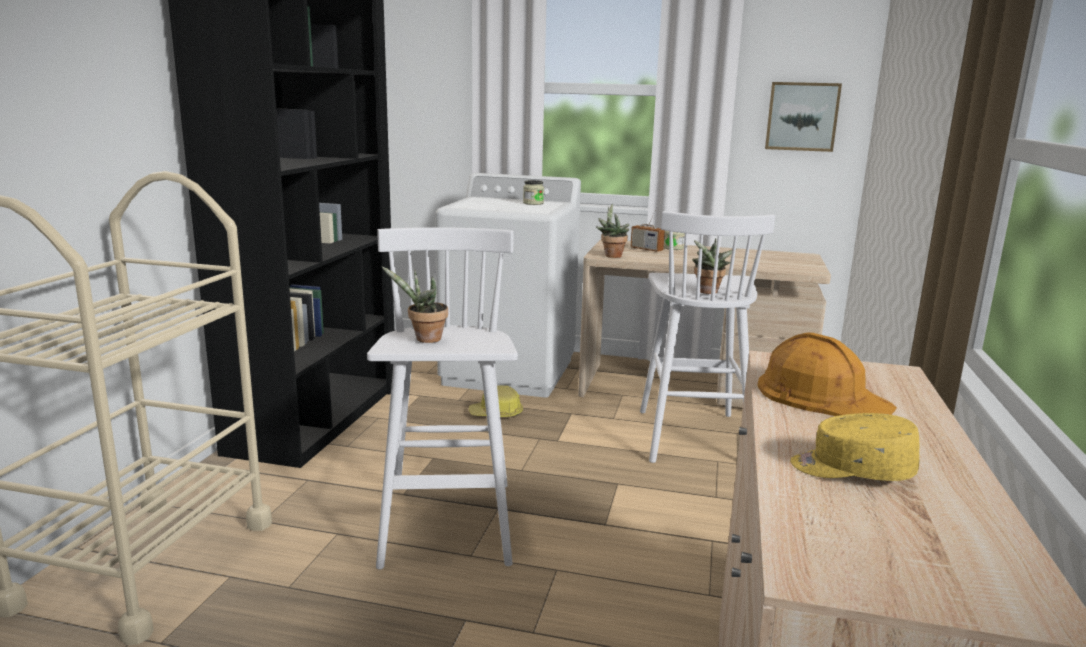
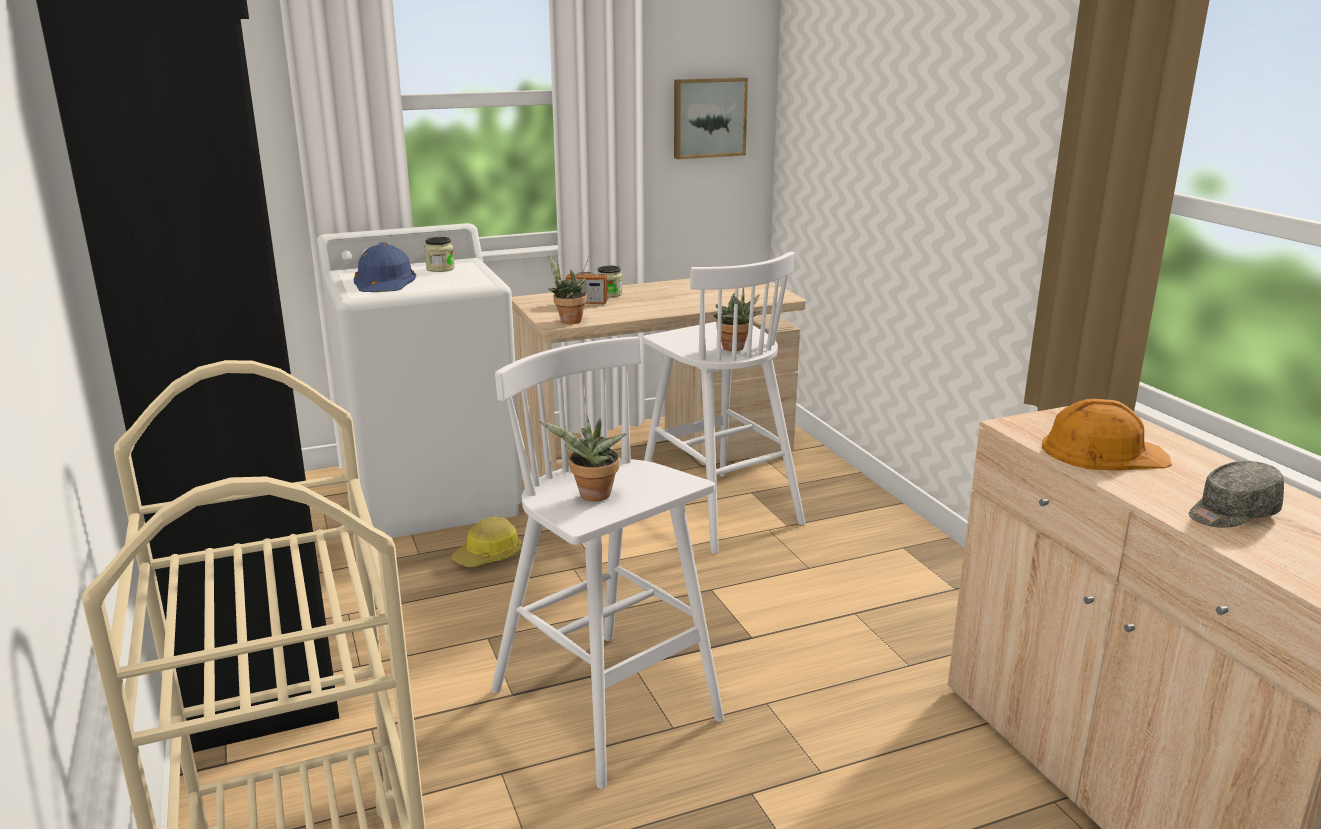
camera: 35 degrees left, 5 degrees up
(485, 203) = (384, 281): none -> blue hard hat
(851, 470) = (1231, 513): yellow cap -> grey cap

